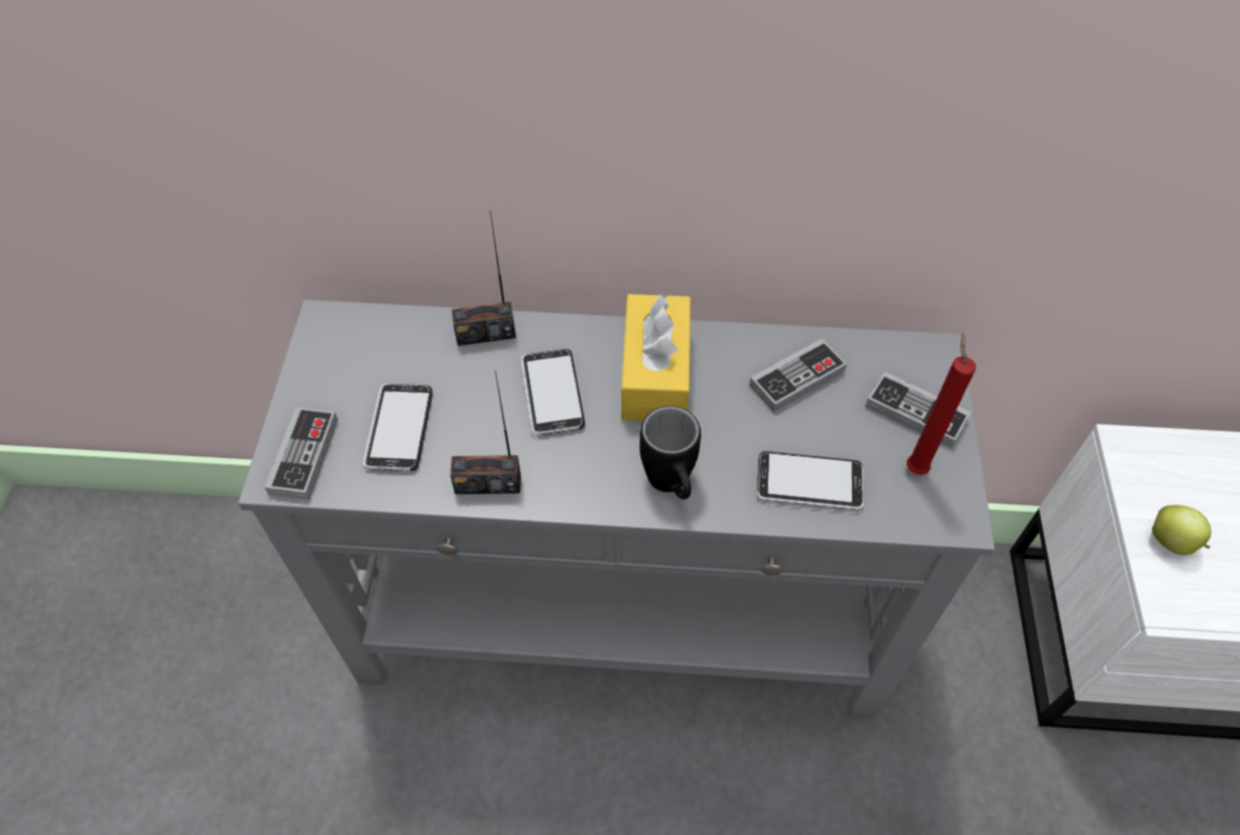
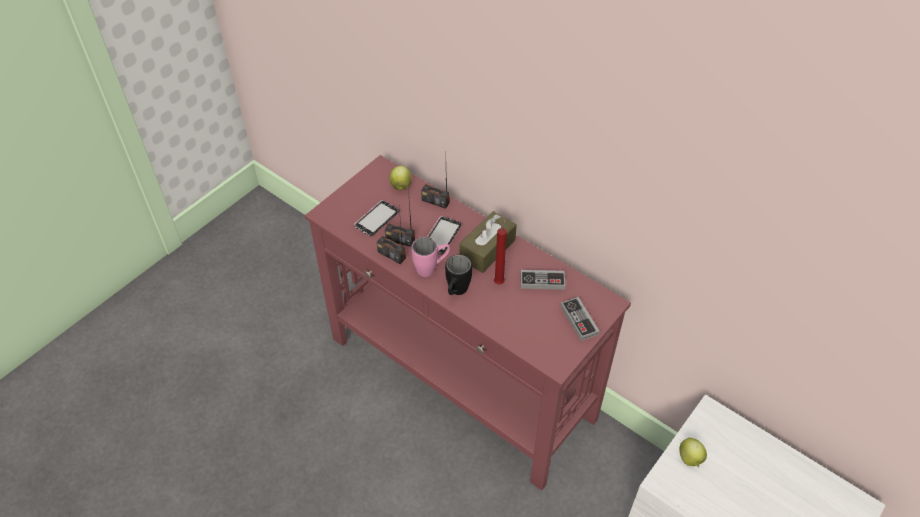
camera: 35 degrees right, 5 degrees down
(304, 456) = (337, 211): game controller -> none
(394, 338) = (401, 185): none -> apple
(480, 444) = (400, 240): none -> radio
(586, 467) = (431, 268): none -> pink mug
(622, 617) = (461, 379): grey console table -> red console table
(655, 373) = (487, 249): yellow tissue box -> brown tissue box
(809, 483) = (510, 320): phone -> none
(915, 466) = (558, 338): red candle -> red candle (500, 281)

